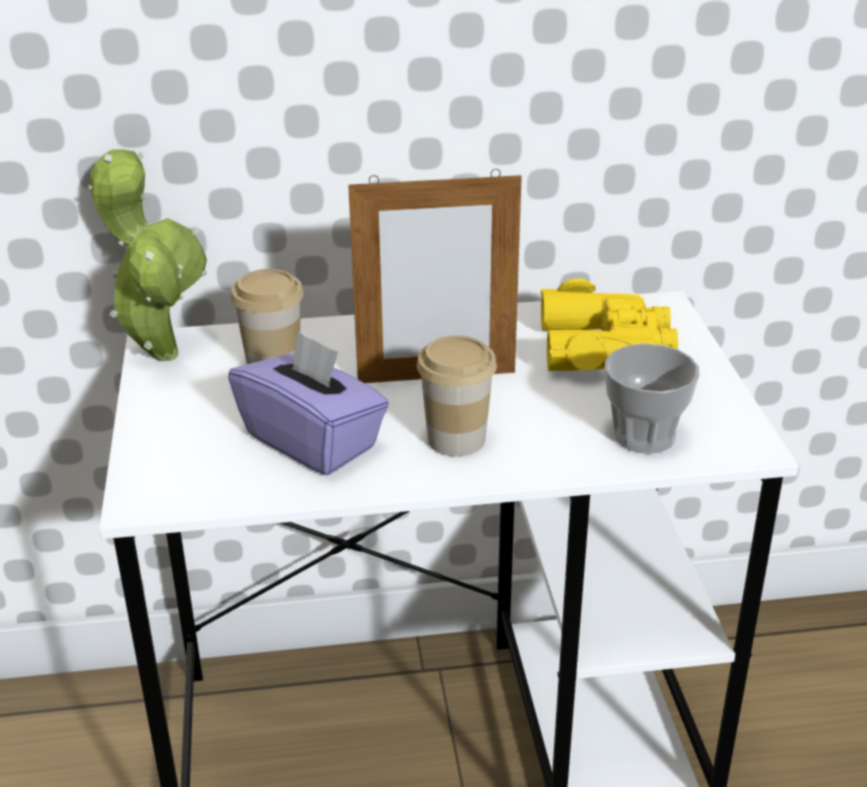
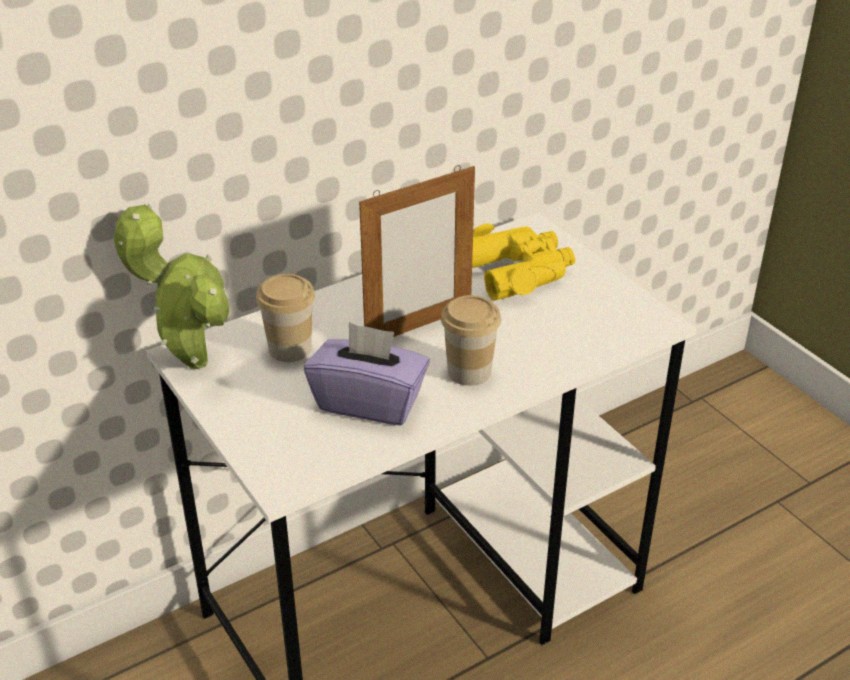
camera: 25 degrees left, 5 degrees up
(644, 436) = (590, 333): cup -> none

